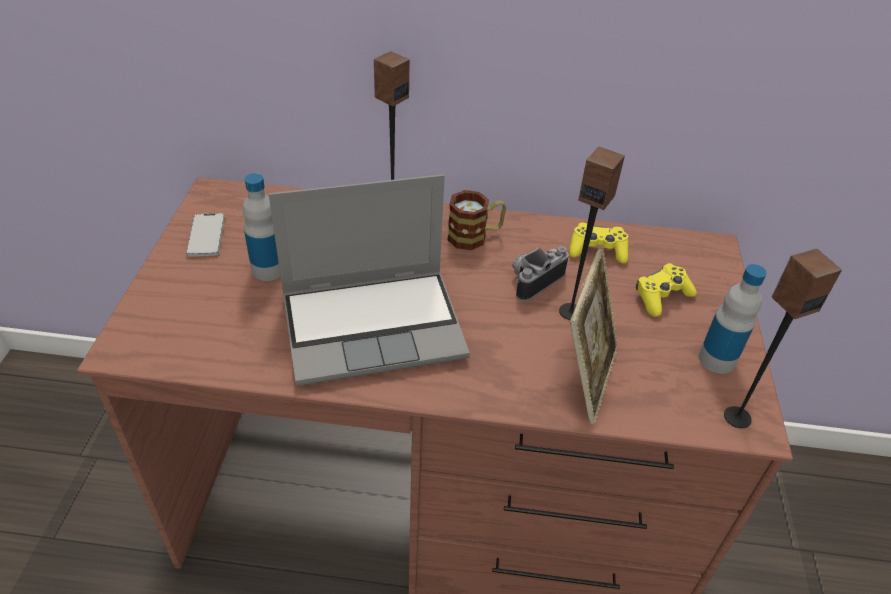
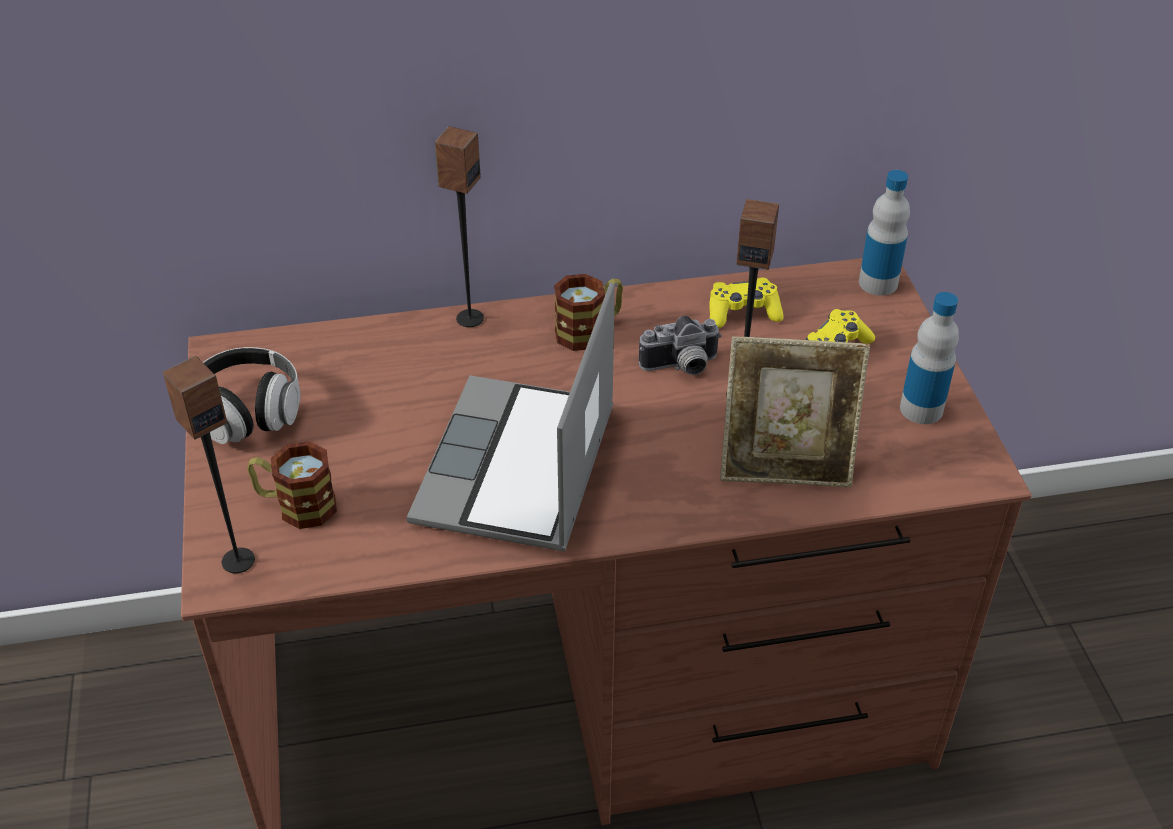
camera: 15 degrees left, 0 degrees up
(201, 310) = (296, 505): none -> mug
(206, 236) = (248, 412): phone -> headphones
(268, 269) = (352, 435): bottle -> bottle (878, 283)
(375, 325) = (519, 469): laptop -> laptop turned 135 degrees clockwise
(533, 279) = (681, 367): camera -> camera turned 135 degrees counterclockwise
(585, 377) = (785, 466): picture frame -> picture frame turned 90 degrees clockwise
(737, 417) = (962, 466): speaker -> speaker (238, 560)

